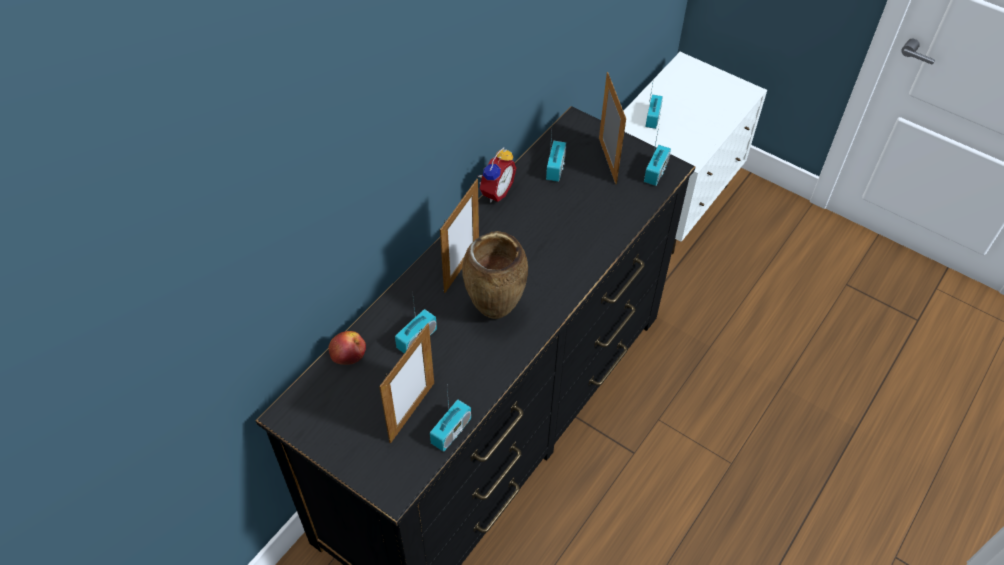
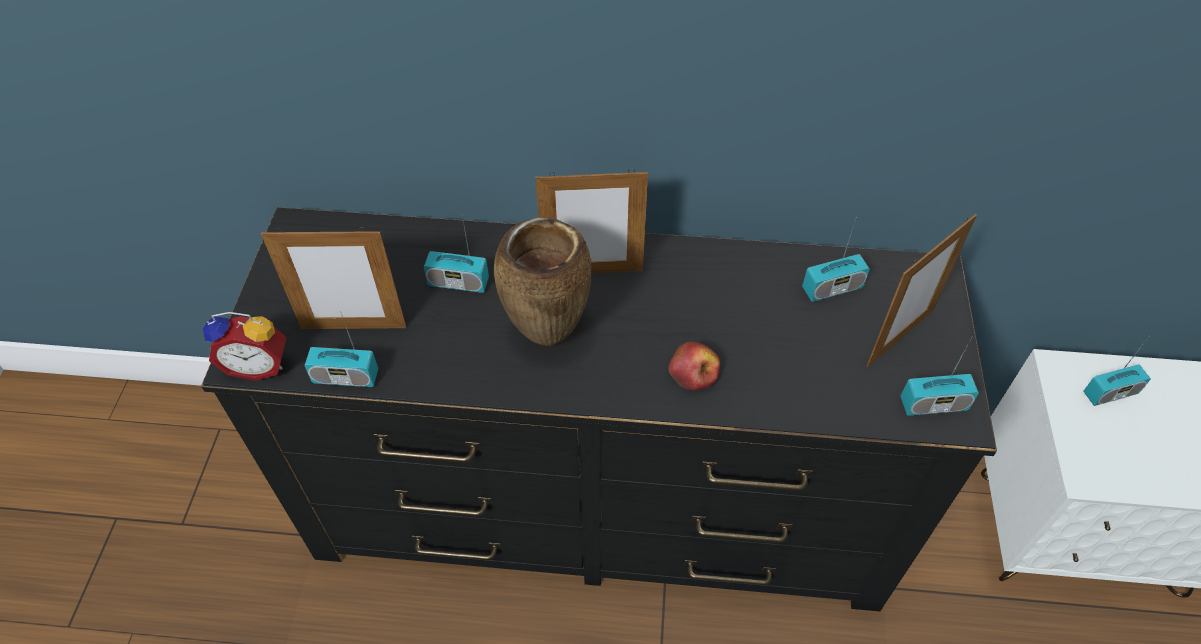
camera: 60 degrees right, 0 degrees up
(348, 352) = (403, 233): apple -> apple (693, 372)
(495, 192) = (737, 247): alarm clock -> alarm clock (259, 364)

